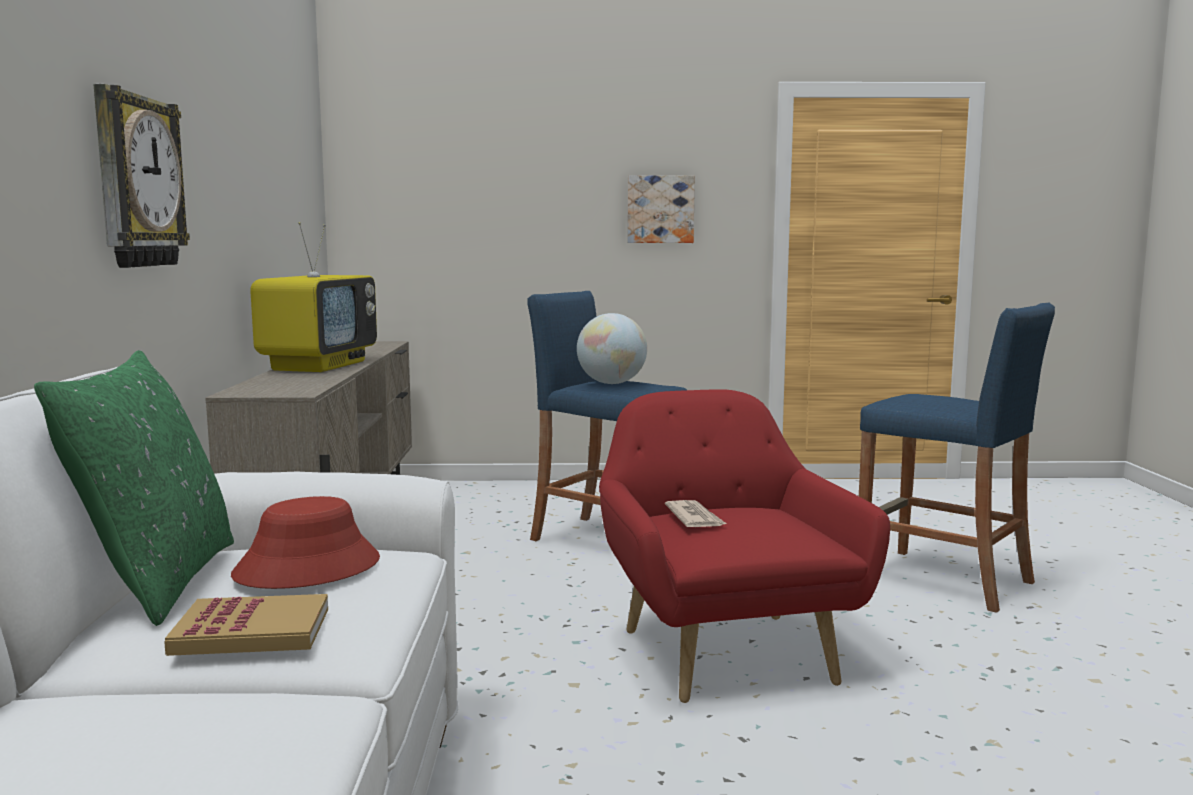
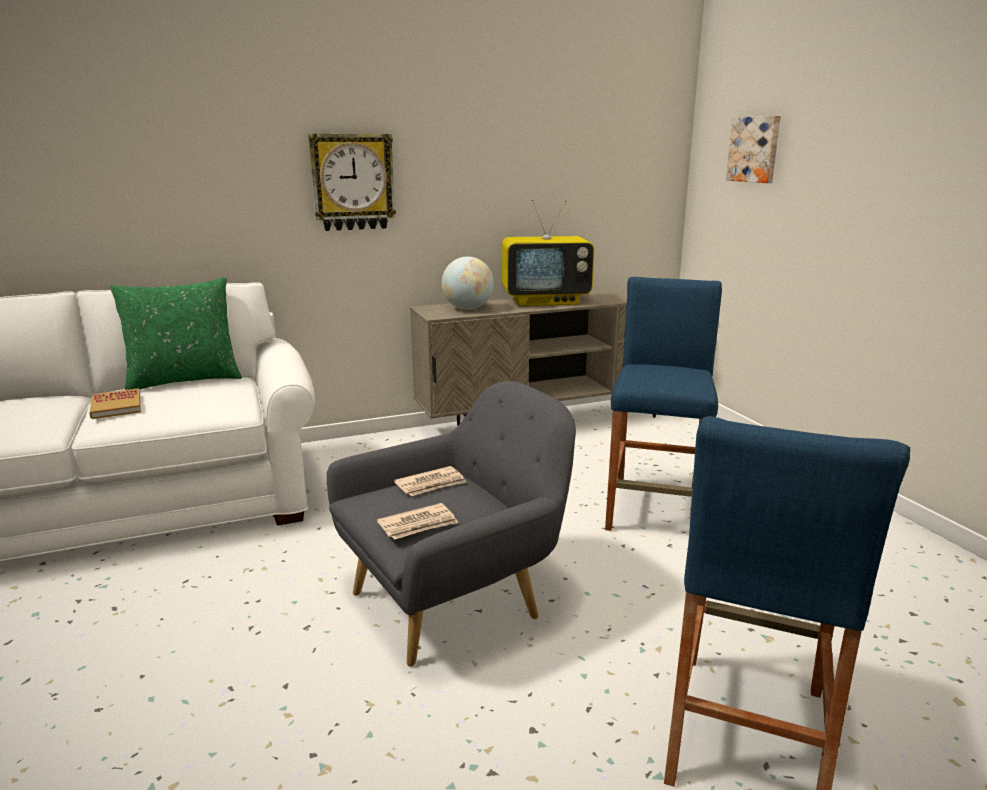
camera: 70 degrees right, 10 degrees up
(307, 568) = (200, 397): red hat -> none
(611, 383) = (657, 372): globe -> globe (468, 309)
(660, 209) = (931, 196): picture -> picture (755, 149)
(725, 649) = (454, 600): red armchair -> grey armchair
(792, 530) = (418, 524): none -> newspaper

